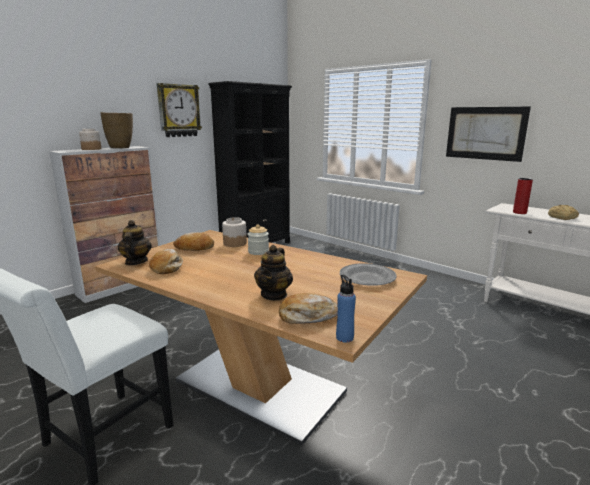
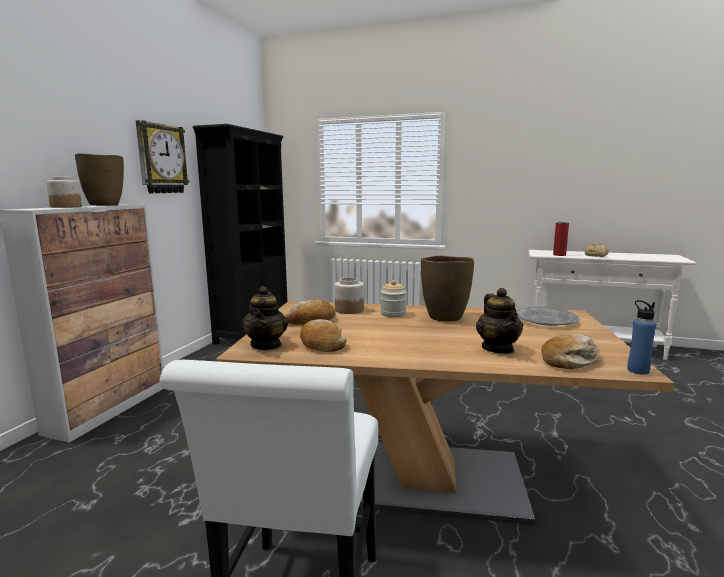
camera: 25 degrees left, 5 degrees down
(136, 262) = (266, 345): teapot -> teapot turned 150 degrees counterclockwise
(290, 261) = (444, 317): none -> brown vase
(485, 133) = (506, 184): picture -> none

